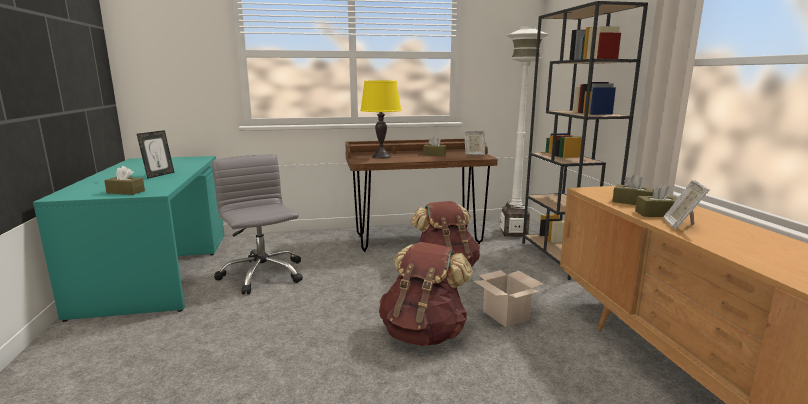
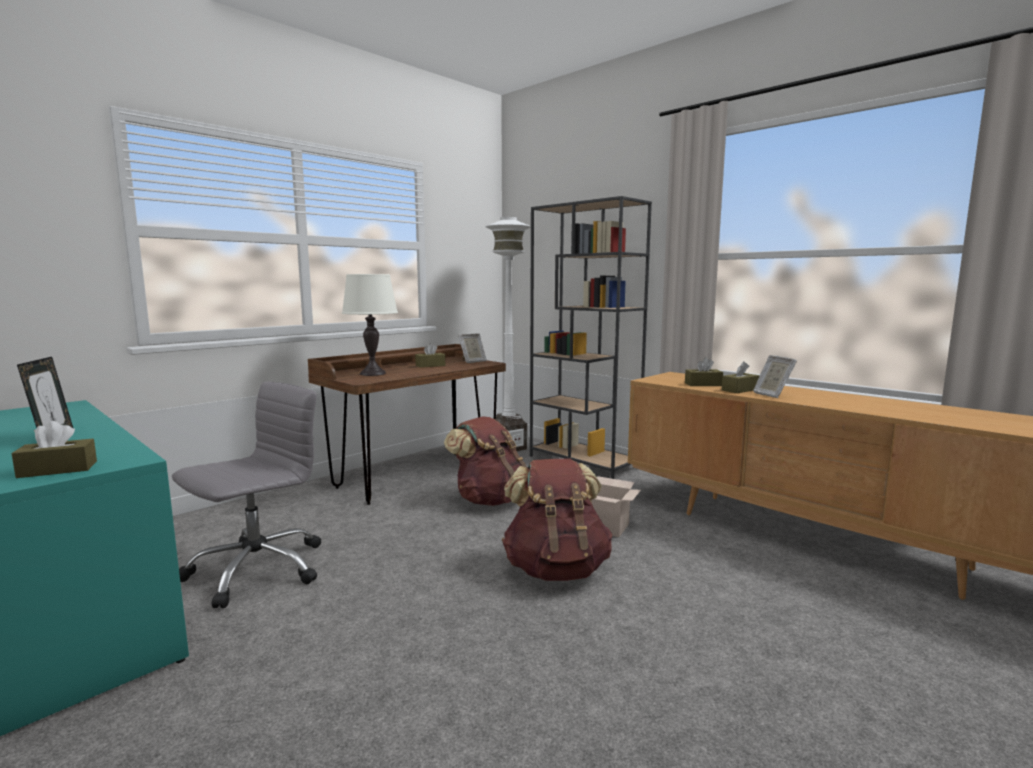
camera: 35 degrees left, 5 degrees down
(262, 274) = (257, 569): grey office chair -> grey office chair turned 105 degrees clockwise
(381, 156) = (372, 373): yellow table lamp -> white table lamp

